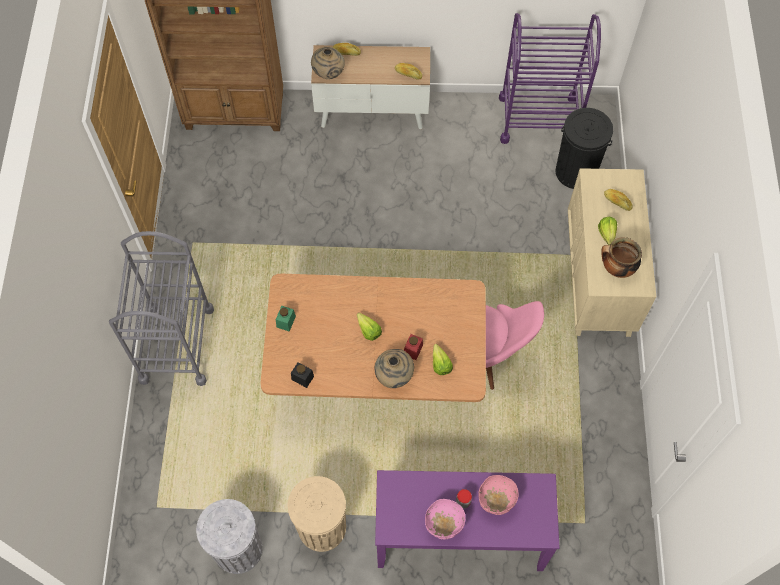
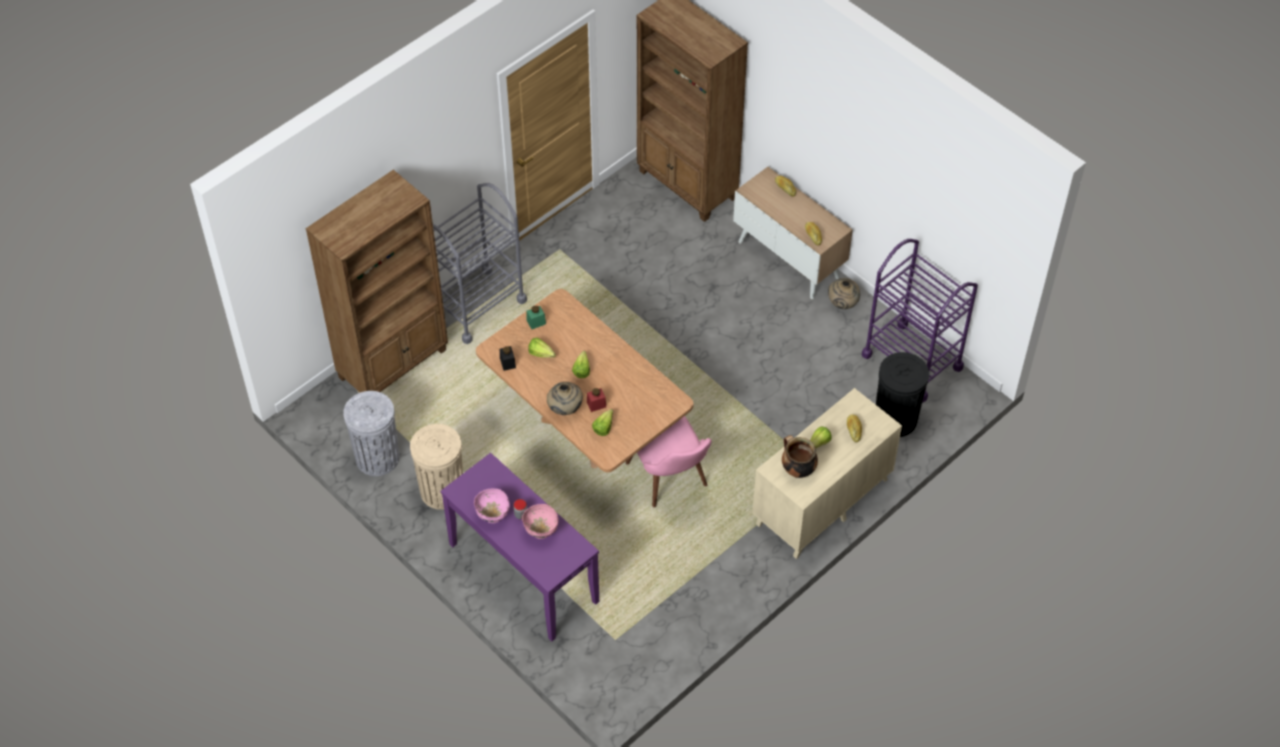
camera: 45 degrees right, 10 degrees down
(162, 454) = (394, 363): none -> brown bookcase
(323, 345) = (543, 355): none -> lettuce
(328, 74) = (755, 193): beige vase -> beige vase (842, 304)

